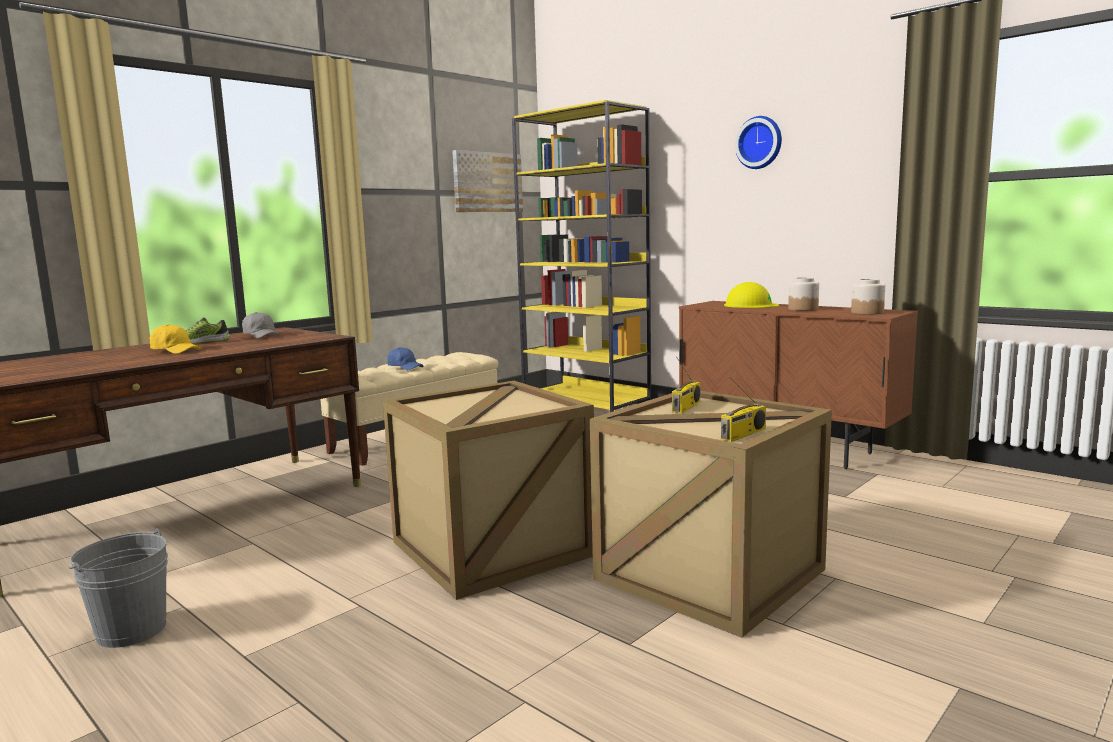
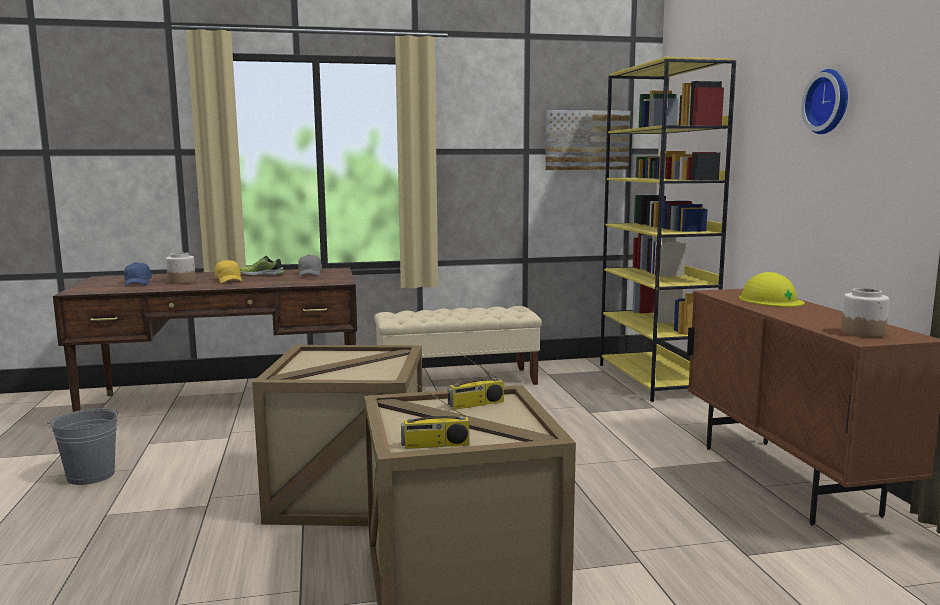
camera: 35 degrees right, 0 degrees up
(405, 367) = (445, 314): blue cap -> blue cap (137, 283)
(803, 309) = (806, 315): jar -> jar (182, 281)

